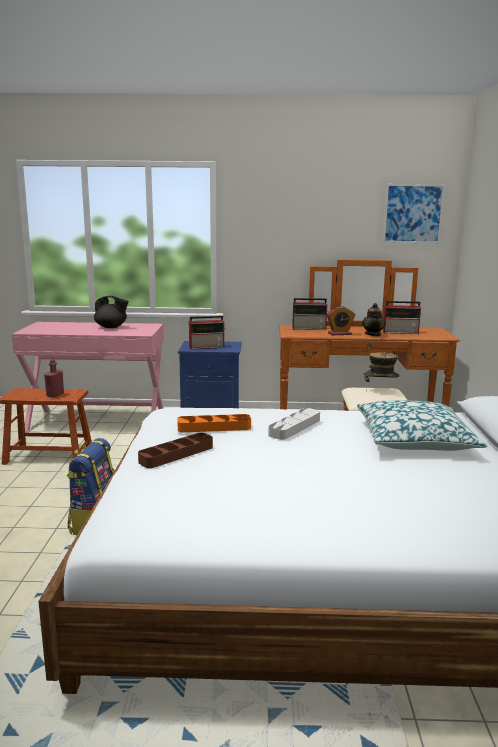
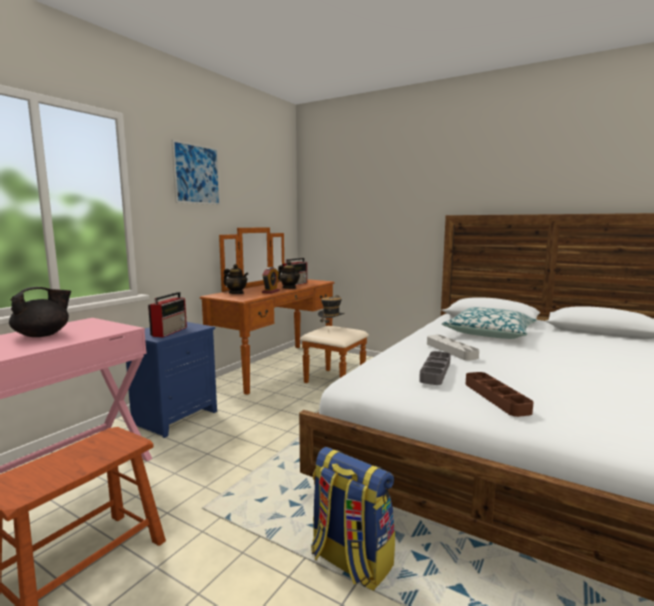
camera: 60 degrees left, 5 degrees down
(55, 395) = (95, 452): red bottle -> none
(214, 427) = (435, 371): orange tray -> grey tray
(310, 328) = (236, 293): radio -> teapot
(413, 213) = (274, 189): picture -> picture (197, 174)

